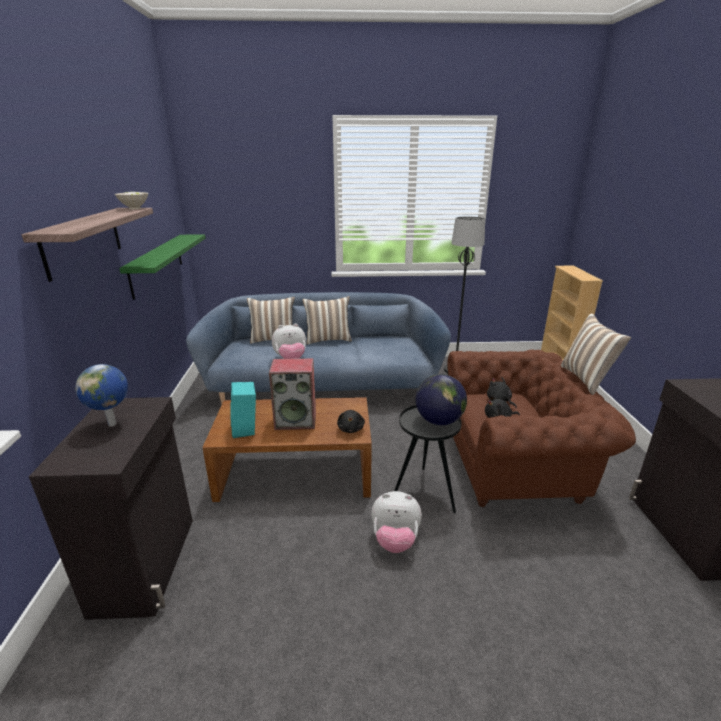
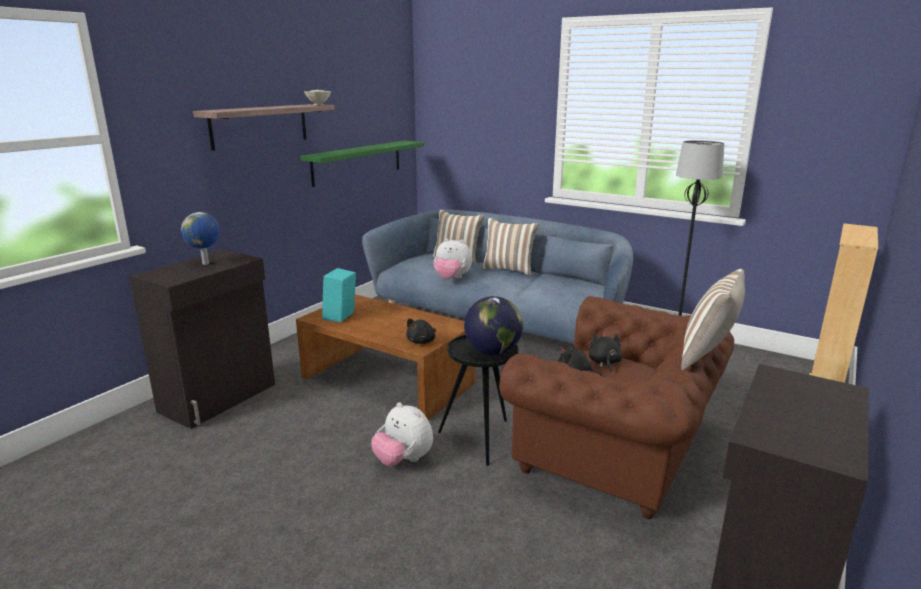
camera: 35 degrees right, 5 degrees down
(296, 420) = (387, 322): speaker -> none

